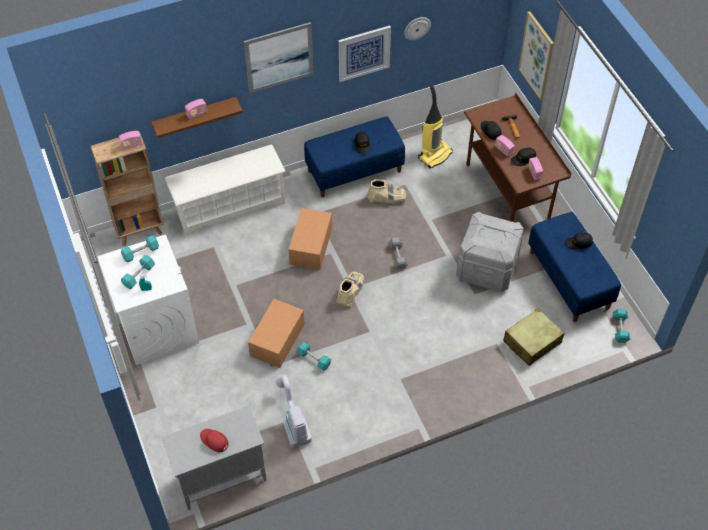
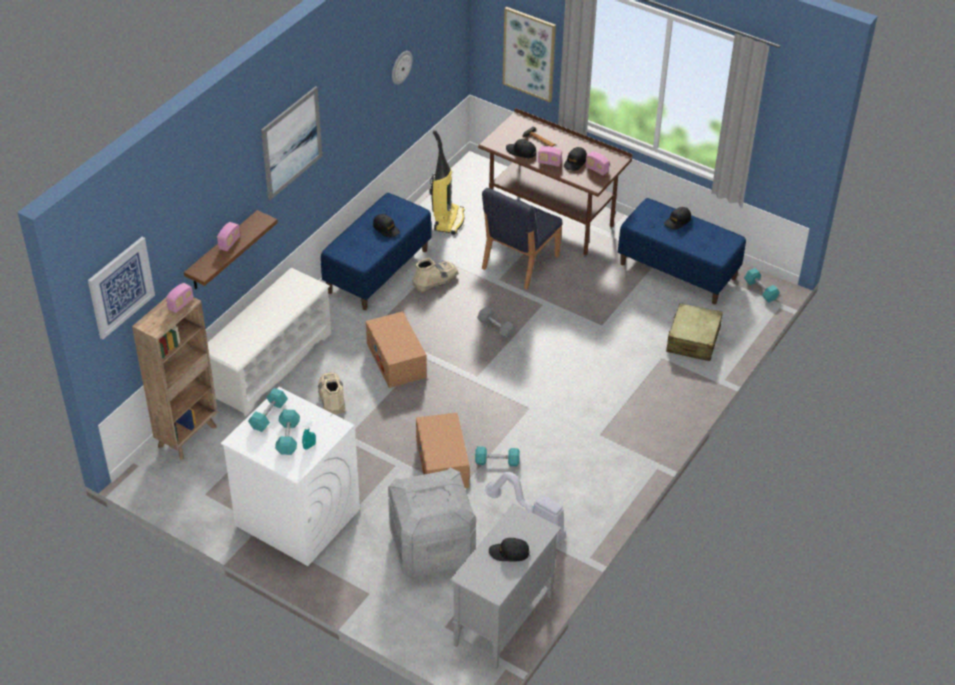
camera: 35 degrees left, 10 degrees down
(214, 441) = (509, 553): red cap -> black cap
(350, 291) = (477, 382): beige boot -> beige boot (331, 397)
(364, 53) = (361, 114): picture -> picture (121, 287)
(457, 214) = (519, 262): none -> blue chair
(487, 268) = (593, 297): grey storage box -> grey storage box (432, 547)

